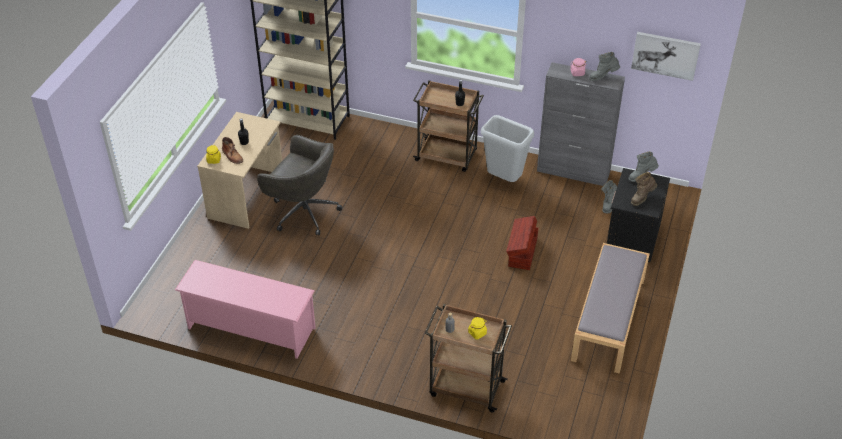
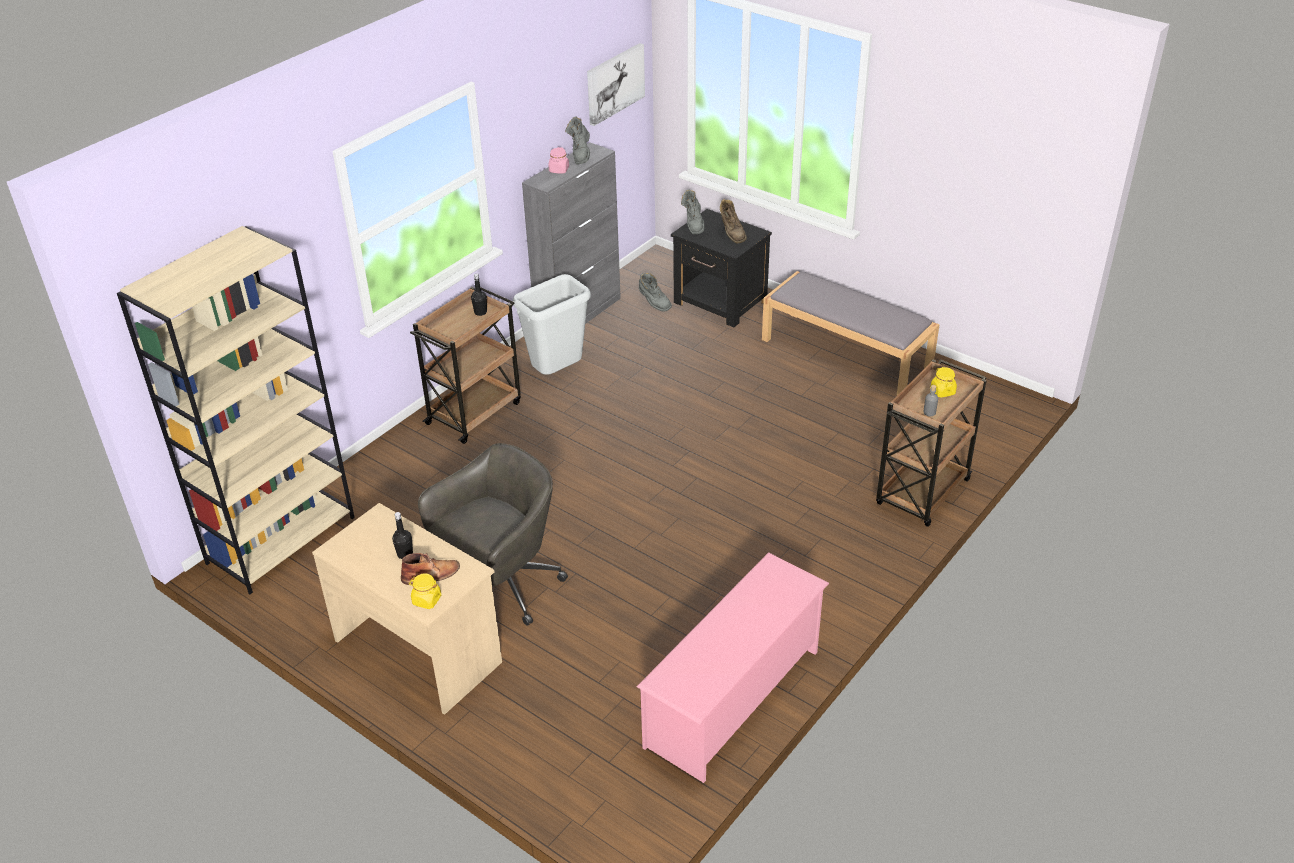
camera: 70 degrees left, 5 degrees down
(522, 252) = (702, 391): brown storage box -> none

